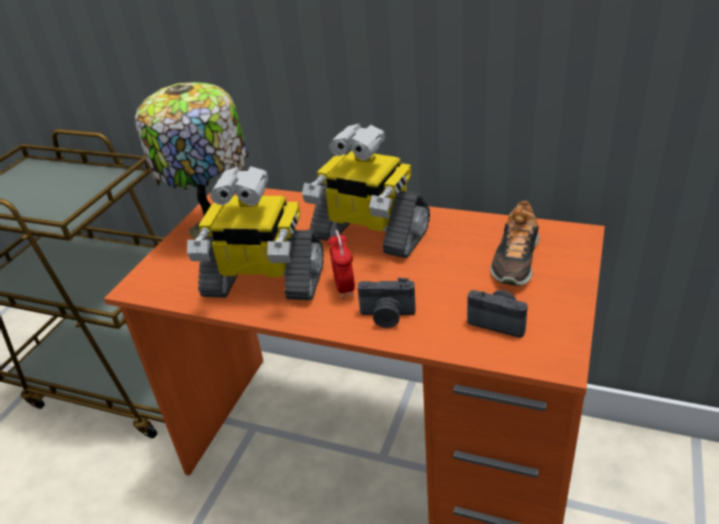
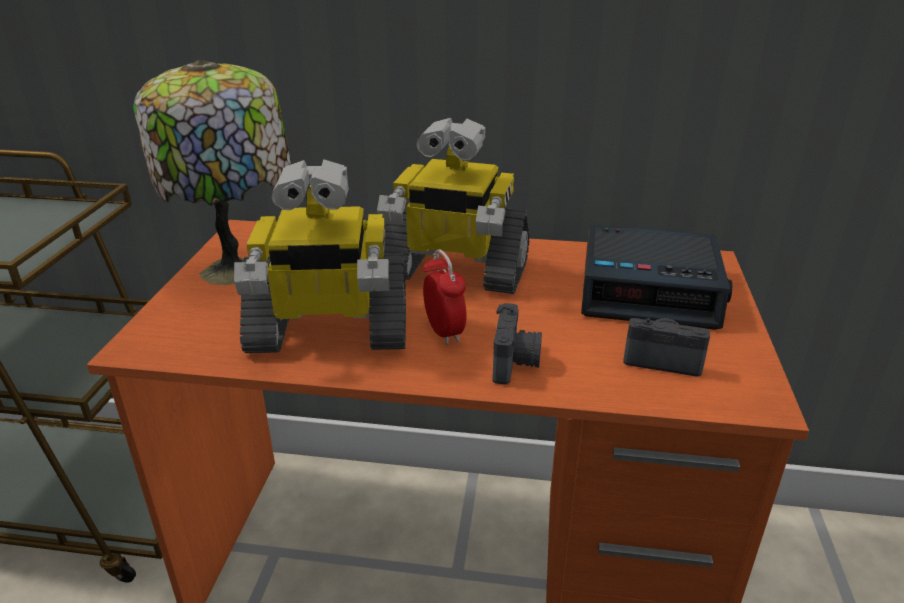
camera: 15 degrees left, 5 degrees down
(387, 316) = (516, 362): camera -> camera turned 75 degrees counterclockwise
(515, 260) = (649, 291): shoe -> alarm clock

